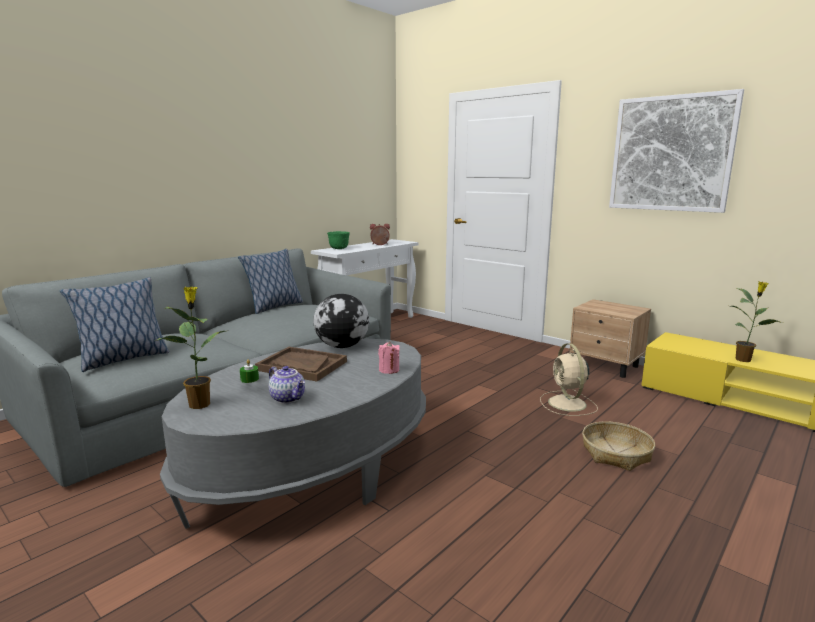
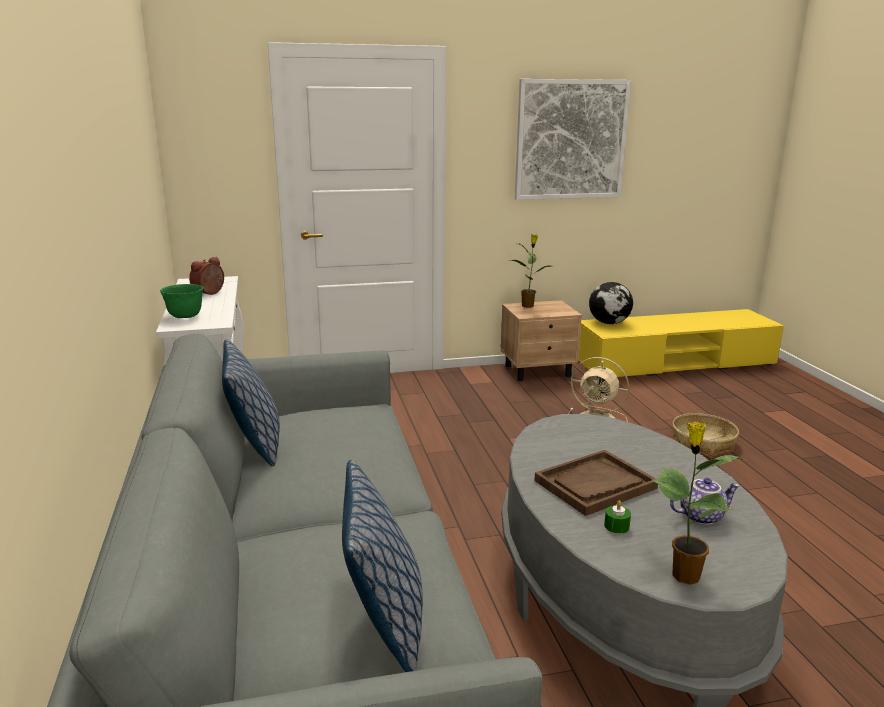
camera: 55 degrees left, 5 degrees up
(342, 347) = (545, 446): globe -> globe (609, 323)
(389, 370) = (651, 444): pink candle -> none
(744, 360) = (667, 327): potted plant -> potted plant (528, 306)

